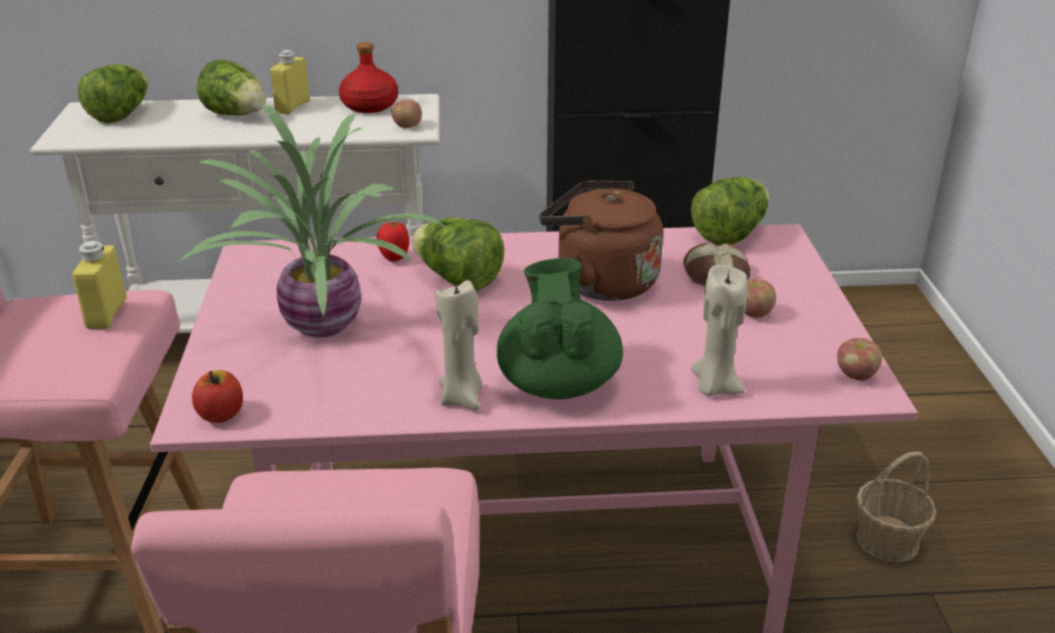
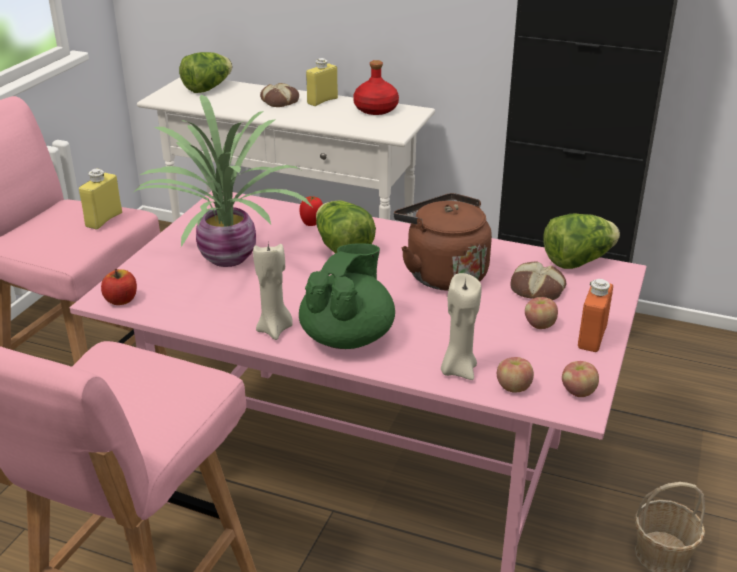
camera: 25 degrees right, 0 degrees up
(237, 115) = (280, 101): lettuce -> bread
(407, 126) = (389, 129): apple -> apple (513, 387)
(817, 313) = (592, 337): none -> orange bottle

